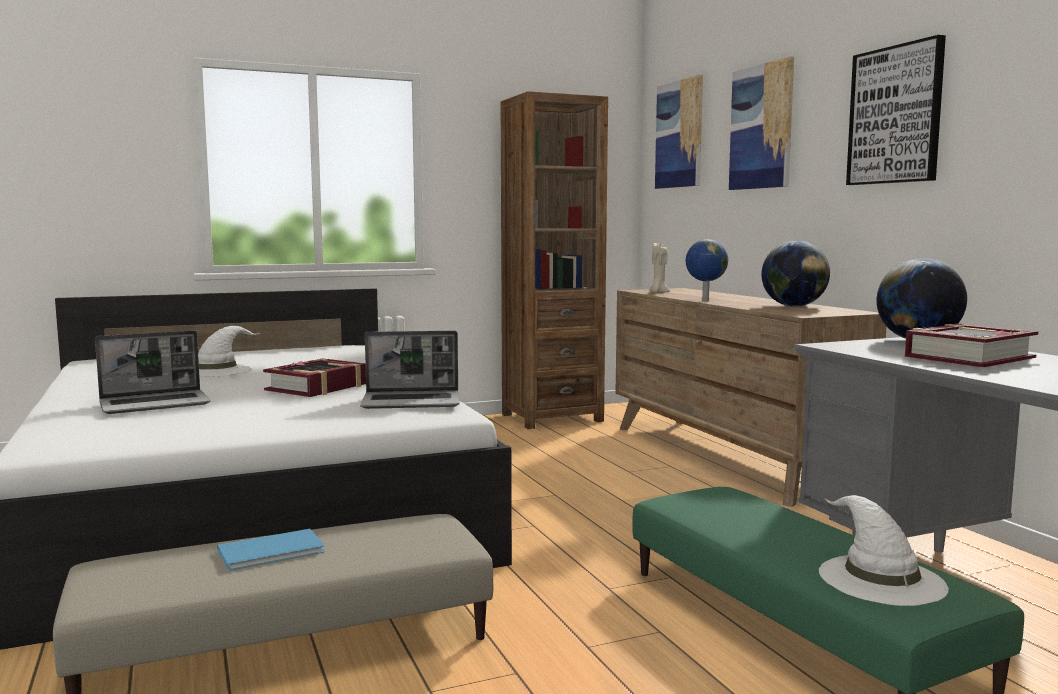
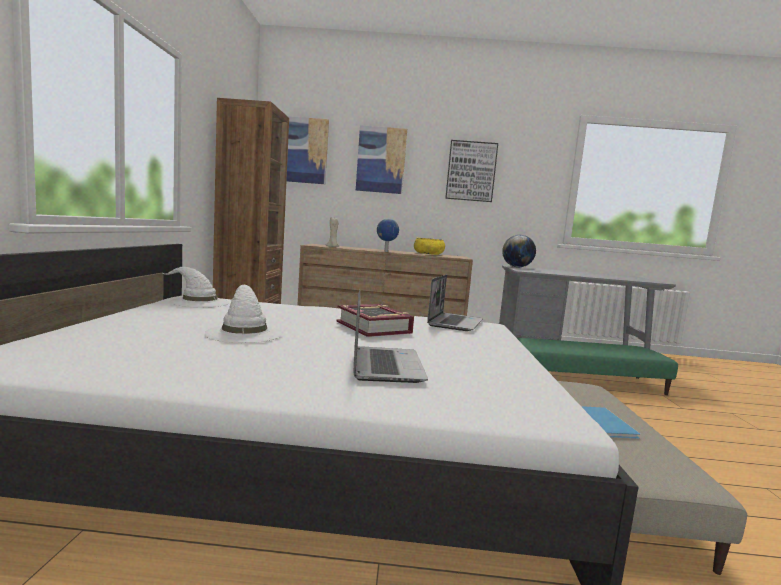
camera: 65 degrees left, 0 degrees up
(793, 306) = (428, 254): globe -> yellow bowl
(879, 578) = (629, 350): white hat -> white hat (198, 302)
(968, 357) = (562, 272): book -> none

